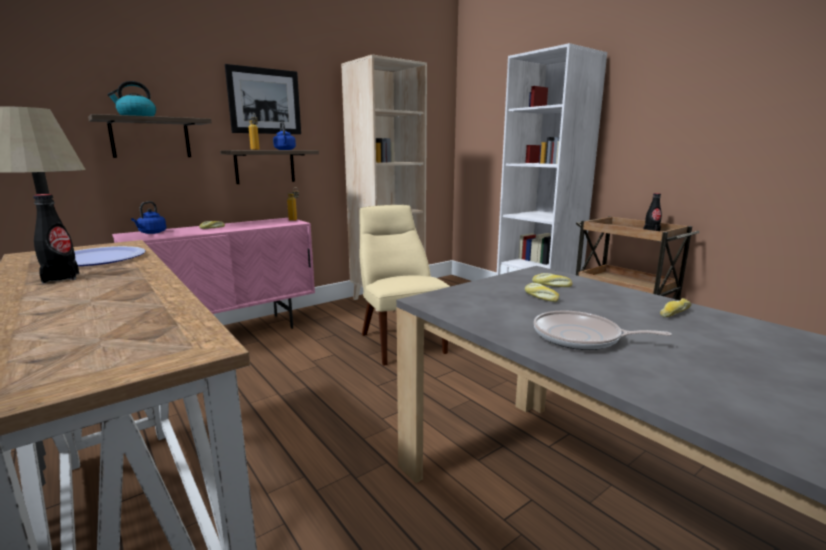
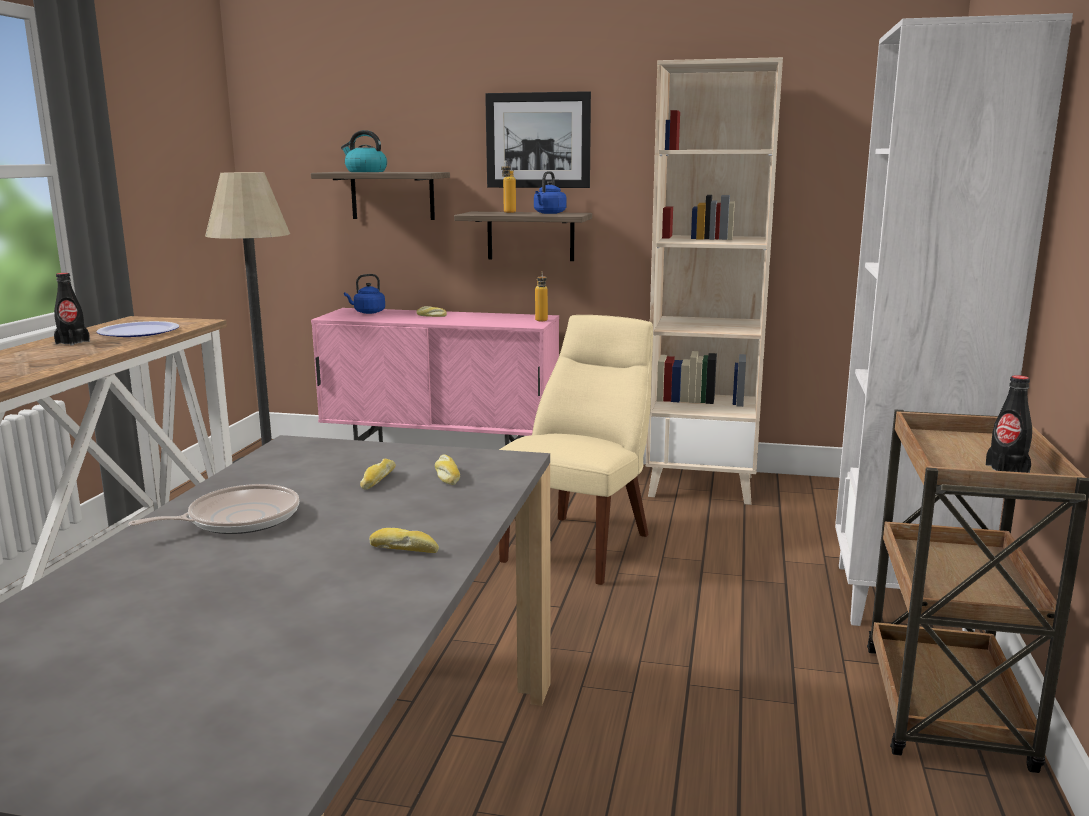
camera: 50 degrees right, 0 degrees up
(581, 337) = (238, 519): frying pan -> frying pan turned 75 degrees clockwise

